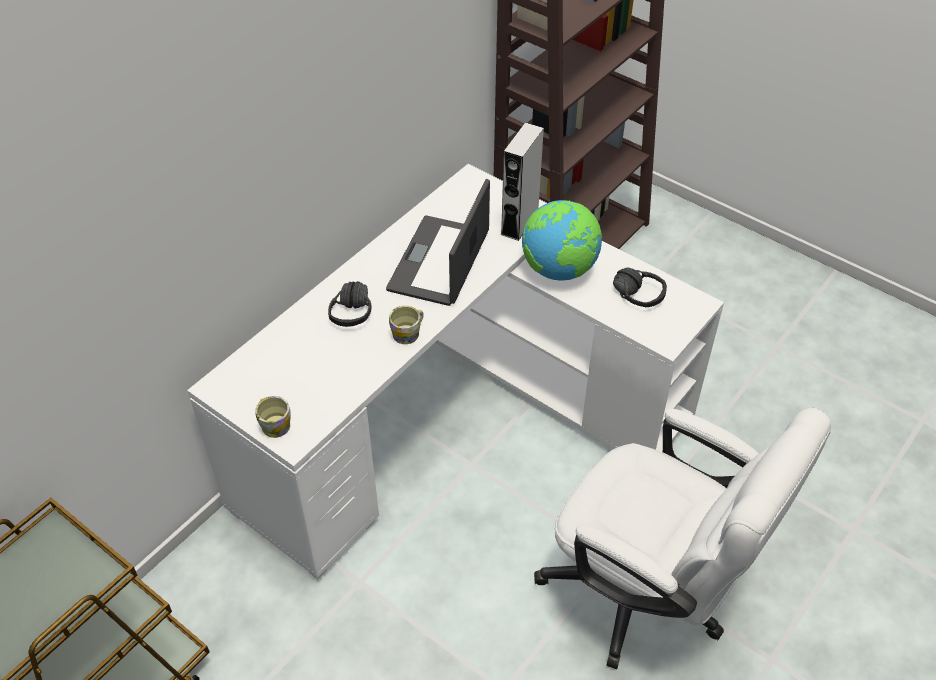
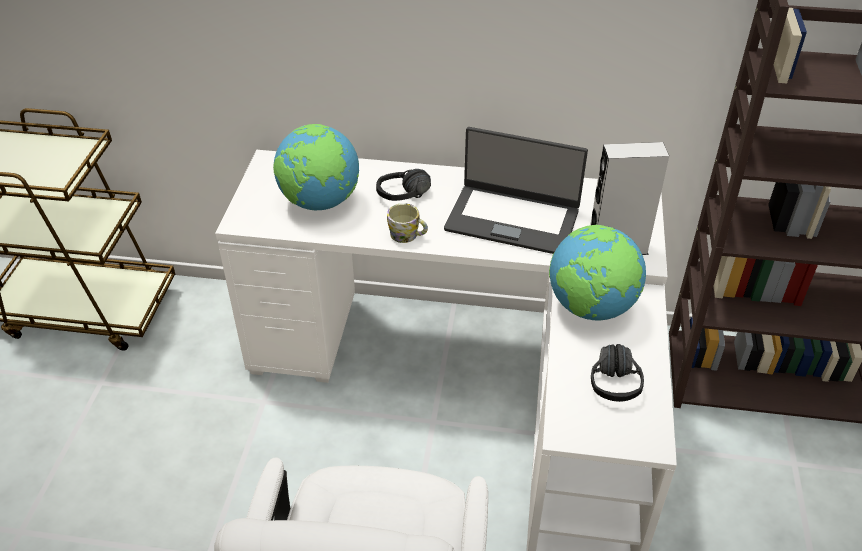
camera: 60 degrees right, 5 degrees down
(274, 424) = (251, 204): mug -> none
(314, 373) = (320, 202): none -> globe
(440, 261) = (512, 219): laptop -> laptop turned 150 degrees counterclockwise

